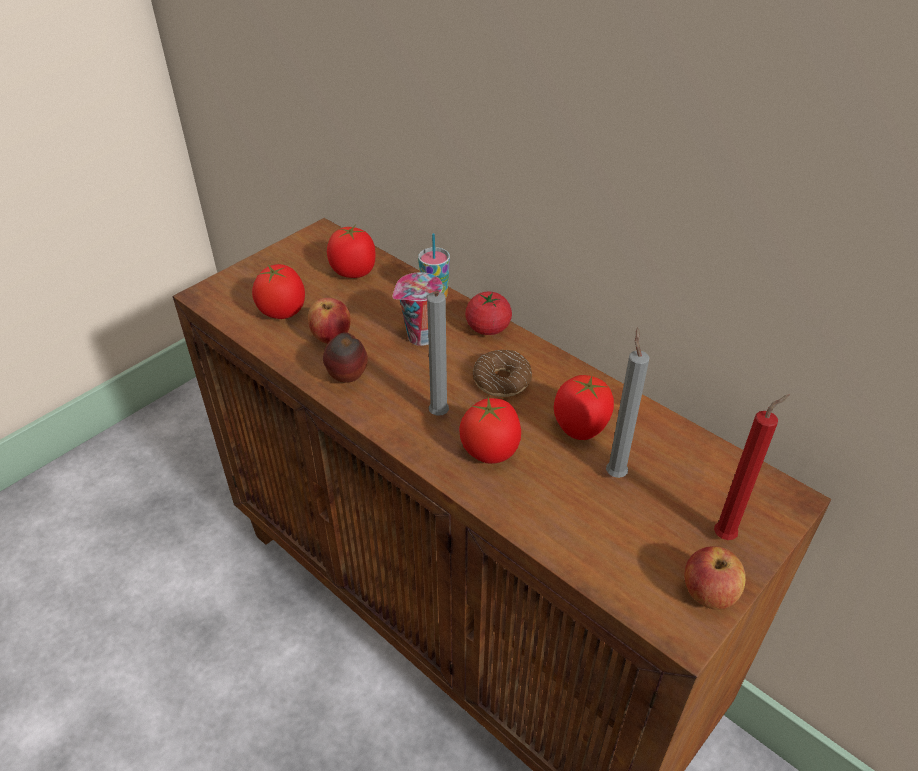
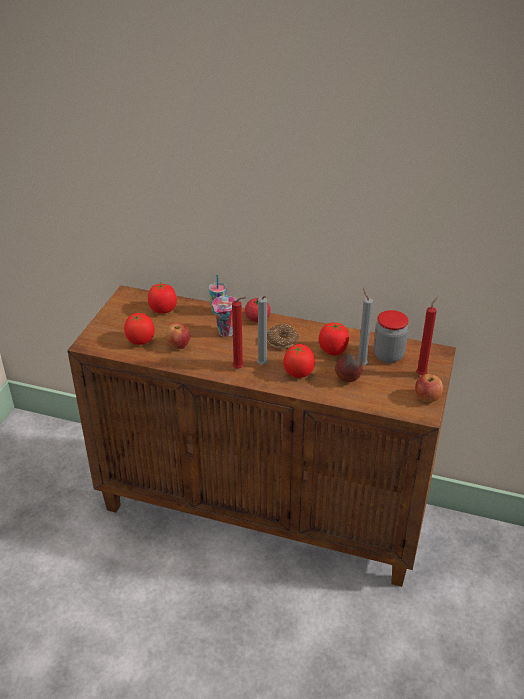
camera: 25 degrees left, 5 degrees down
(347, 379) = (203, 362): apple -> apple (348, 380)
(396, 410) = (239, 369): none -> red candle
(679, 471) = (388, 355): none -> jar

